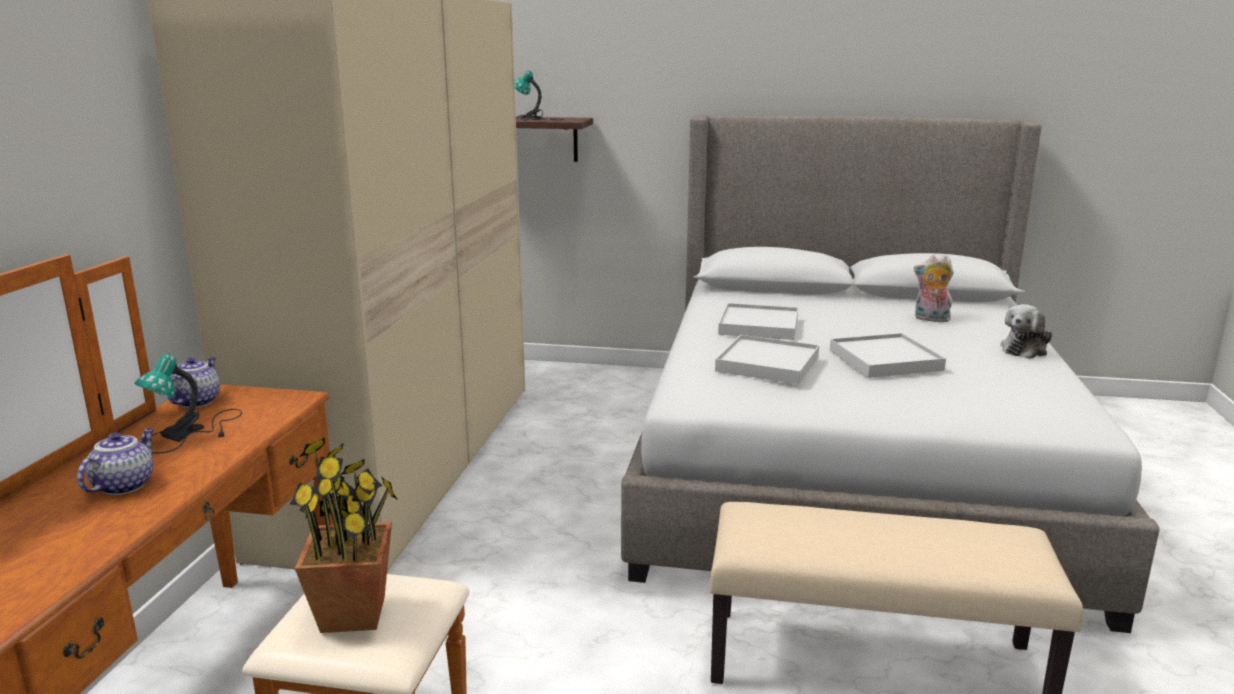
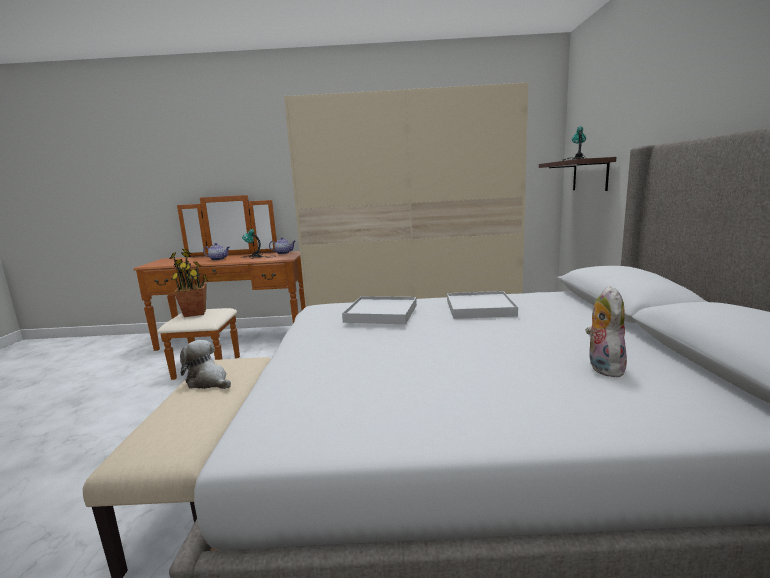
camera: 80 degrees right, 5 degrees down
(885, 360) = (420, 346): white tray -> none
(1025, 349) = (532, 421): plush toy -> plush toy (208, 381)

